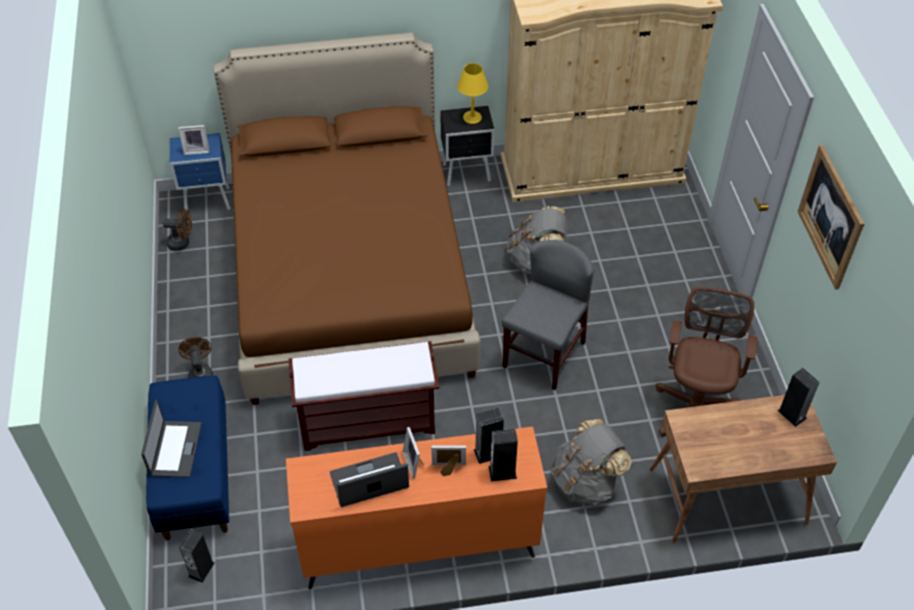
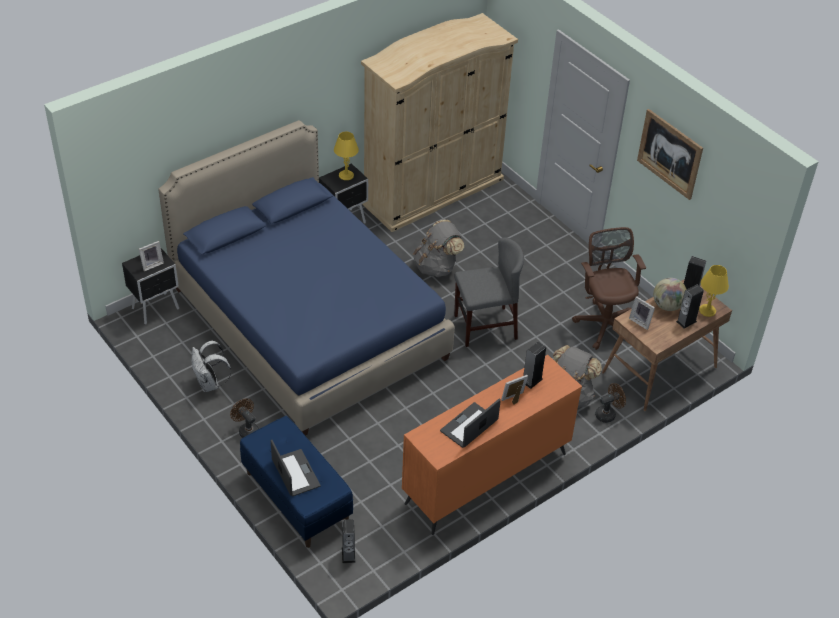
camera: 30 degrees left, 5 degrees down
(182, 243) = (159, 346): brown fan -> brown fan (608, 414)
(201, 305) = (210, 384): none -> white backpack
(208, 201) = (157, 308): blue nightstand -> black nightstand
(349, 275) = (308, 323): brown bed -> blue bed
(369, 421) = (395, 415): brown bench -> none
(414, 463) = (490, 404): picture frame -> picture frame (640, 321)
(502, 472) = (548, 388): speaker -> speaker (686, 321)
(544, 355) = (485, 327): grey chair -> grey chair turned 75 degrees clockwise
(748, 421) = (667, 306): none -> globe
(800, 449) = (707, 310): none -> yellow table lamp

